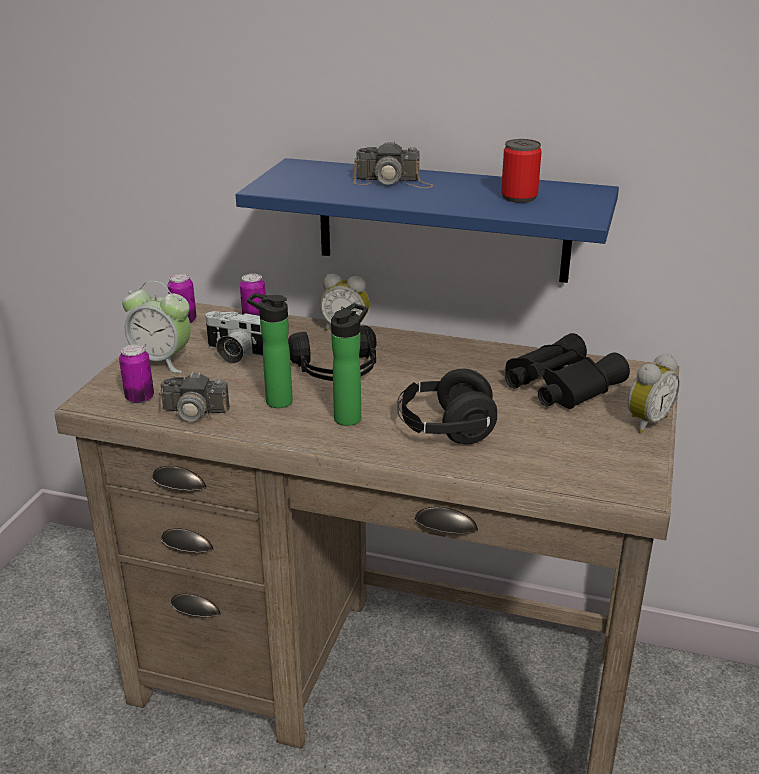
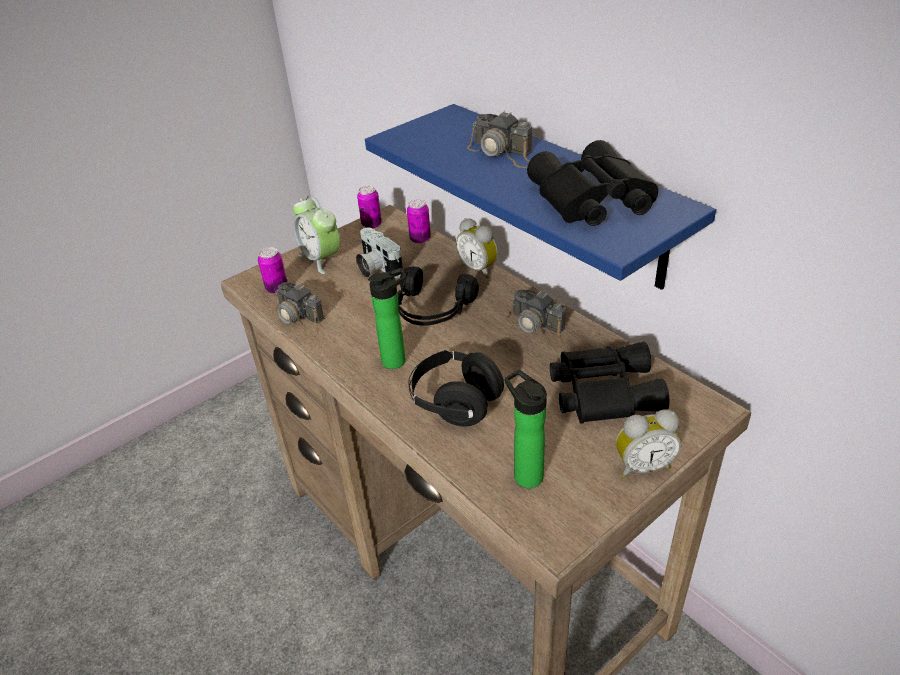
camera: 35 degrees right, 10 degrees up
(275, 401) = (360, 324): bottle -> bottle (525, 474)
(453, 357) = (538, 327): none -> camera
(519, 197) = (590, 200): can -> black binoculars

